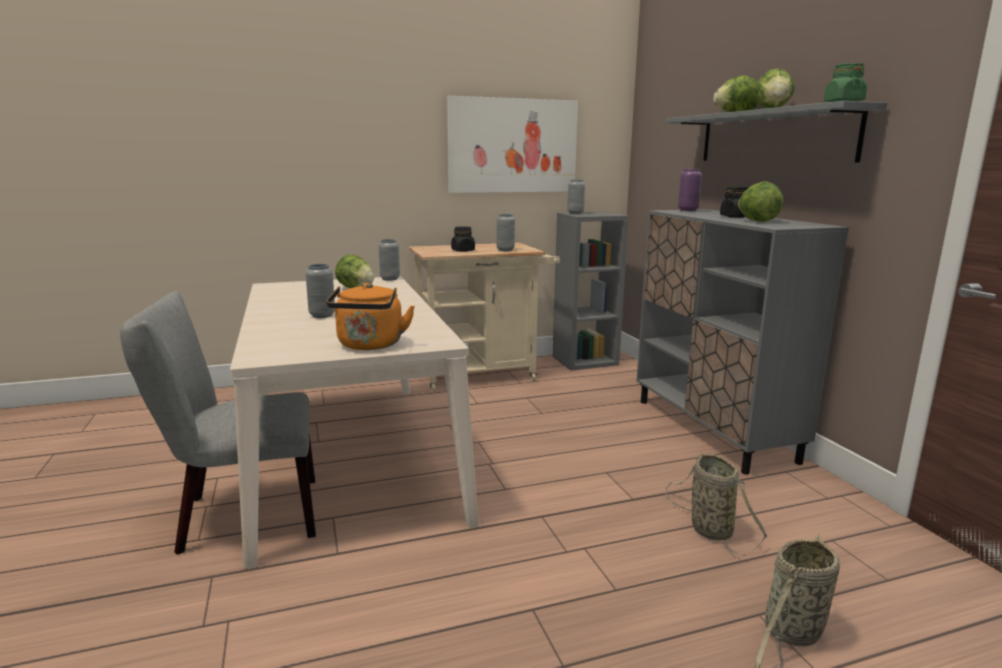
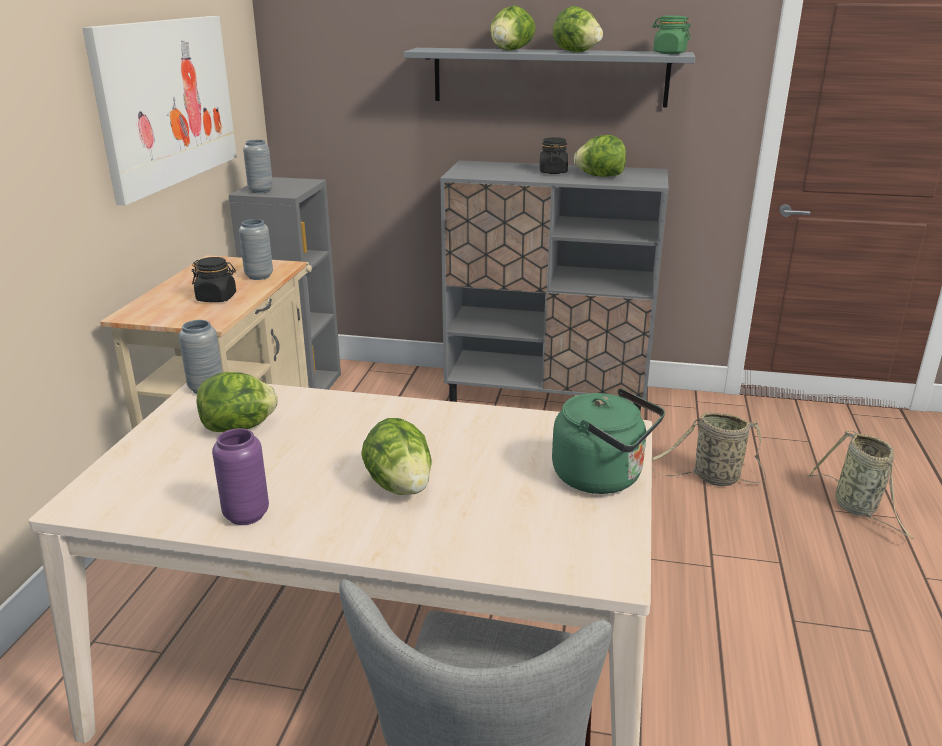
camera: 60 degrees left, 10 degrees up
(322, 315) = (400, 485): grey vase -> lettuce
(370, 345) = (603, 477): orange kettle -> green kettle
(688, 210) = (468, 169): purple vase -> purple vase (246, 515)

